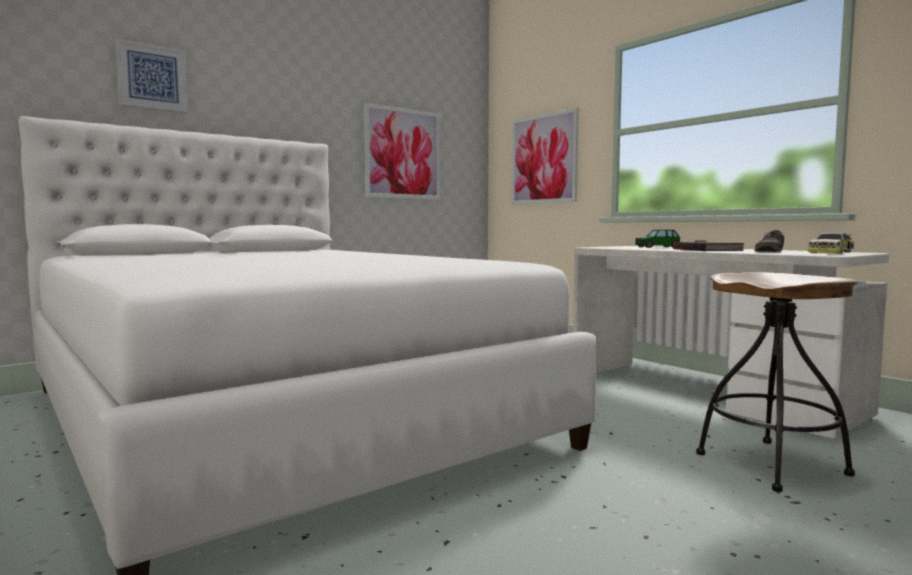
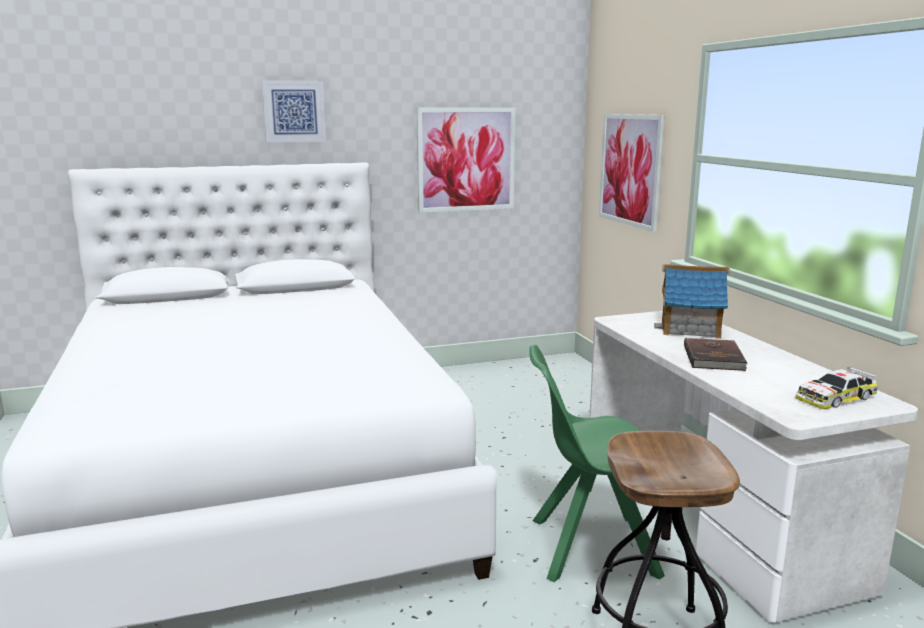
camera: 20 degrees right, 10 degrees up
(152, 77) = (186, 112): picture -> picture (294, 111)
(644, 421) = (589, 547): none -> green chair
(657, 247) = (690, 328): toy car -> toy house
(770, 251) = (774, 378): brown shoe -> none

